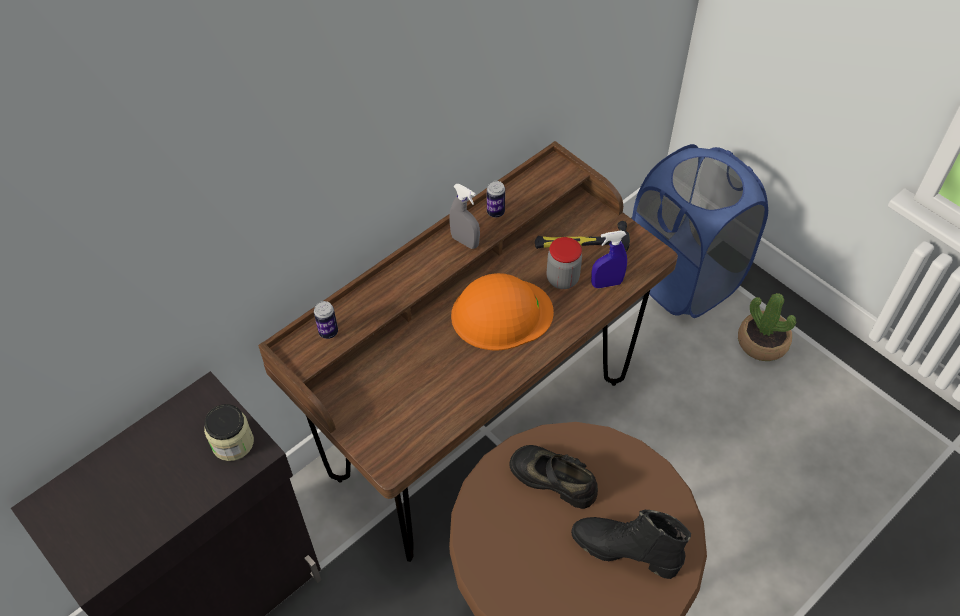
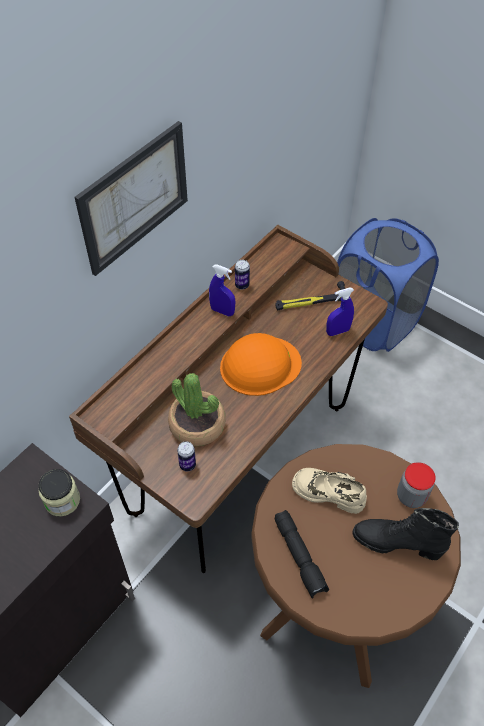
camera: 10 degrees left, 0 degrees up
(328, 332) = (125, 398): can -> can (187, 465)
(356, 95) = (134, 198): none -> picture
(465, 241) = (222, 311): grey spray bottle -> blue spray bottle
(503, 550) = (300, 556): none -> black flashlight
(554, 478) = (329, 492): black shoe -> beige shoe
(562, 279) = (302, 332): jar -> jar (411, 496)
(762, 342) = (441, 363): potted plant -> potted plant (197, 424)

